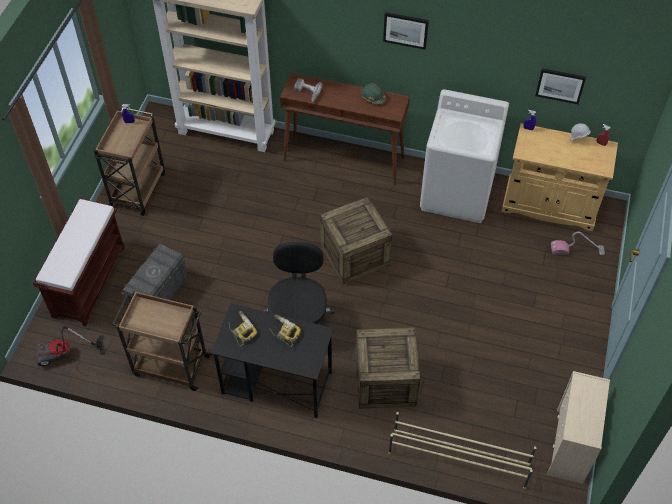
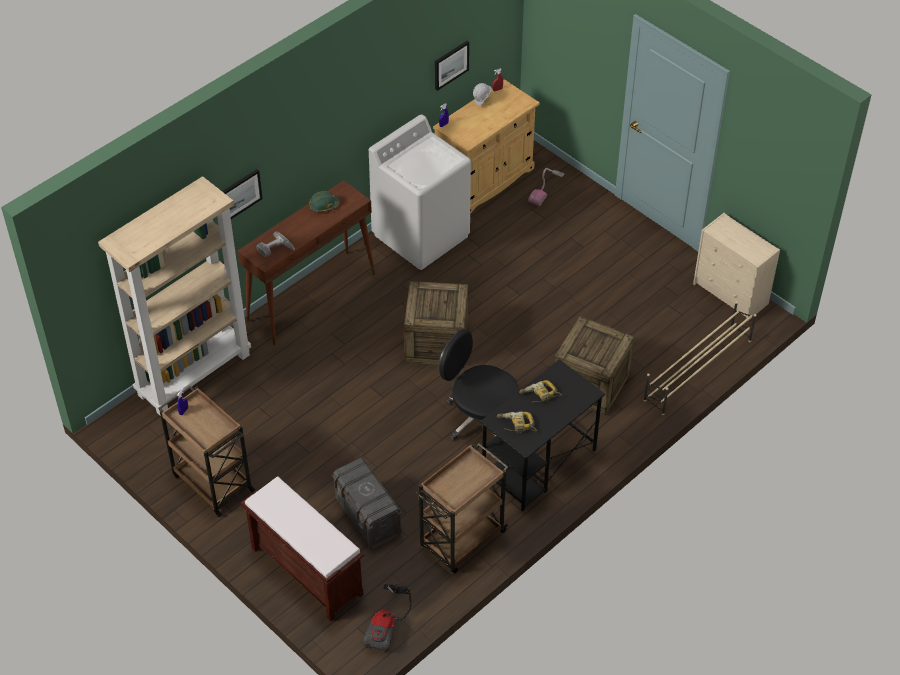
camera: 60 degrees left, 5 degrees down
(405, 30) = (326, 116): picture -> picture (240, 195)

